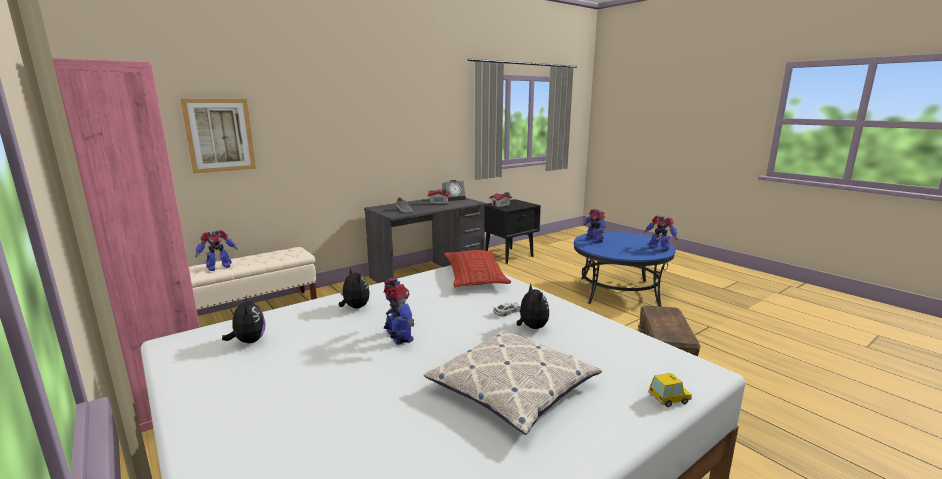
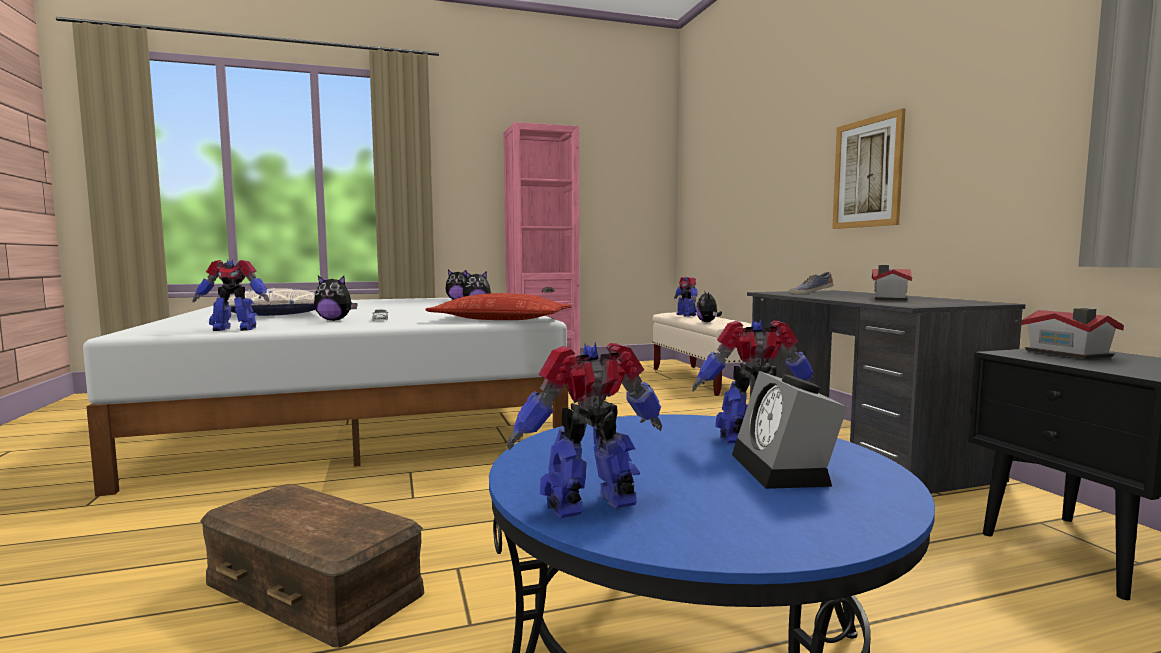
camera: 110 degrees right, 10 degrees down
(219, 135) = (734, 181): picture -> picture (867, 173)
(279, 259) = (708, 322): none -> plush toy
(398, 337) = (400, 308): toy robot -> toy robot (234, 329)
(454, 198) = (956, 302): alarm clock -> alarm clock (785, 470)
(669, 399) = (154, 326): toy car -> none

